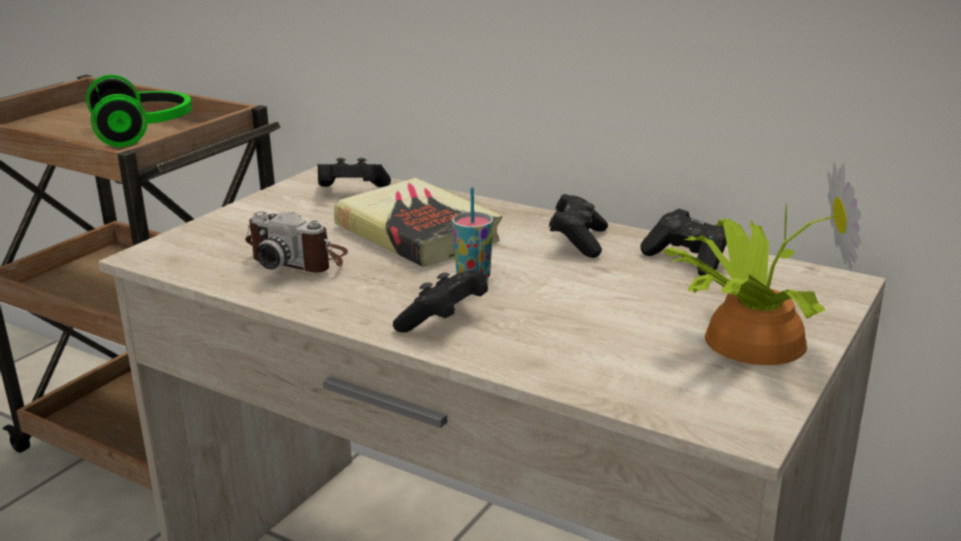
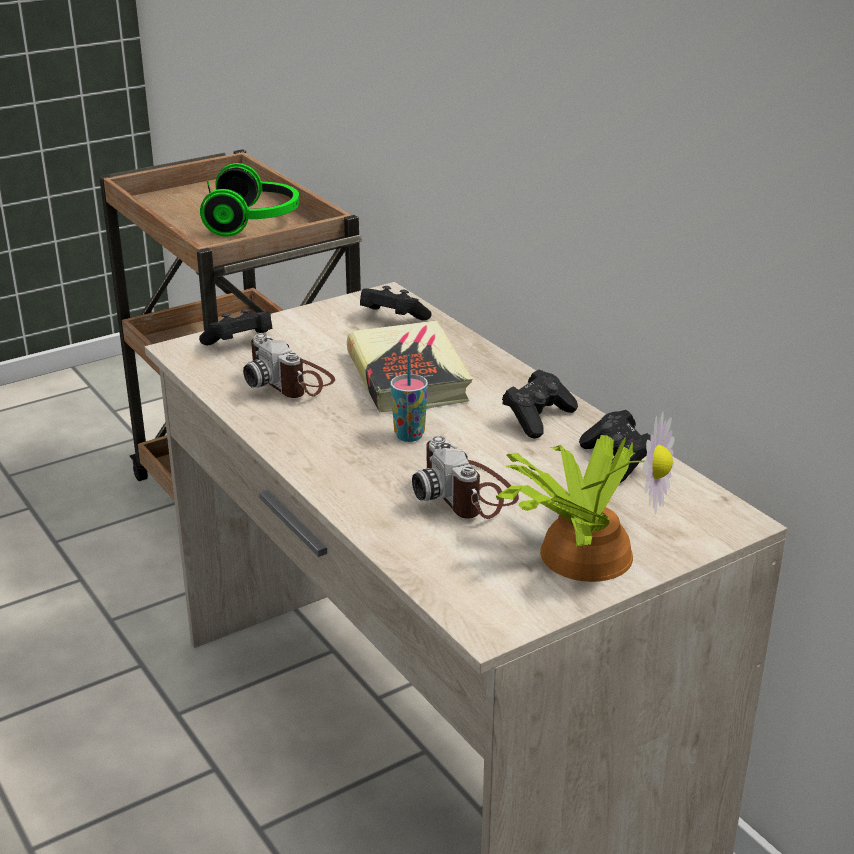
camera: 25 degrees right, 5 degrees up
(443, 320) = (350, 467): black game controller -> black game controller (240, 343)
(586, 316) = (468, 494): none -> camera

